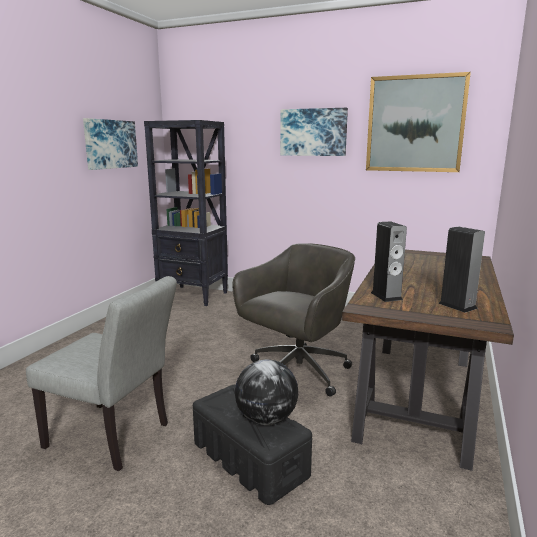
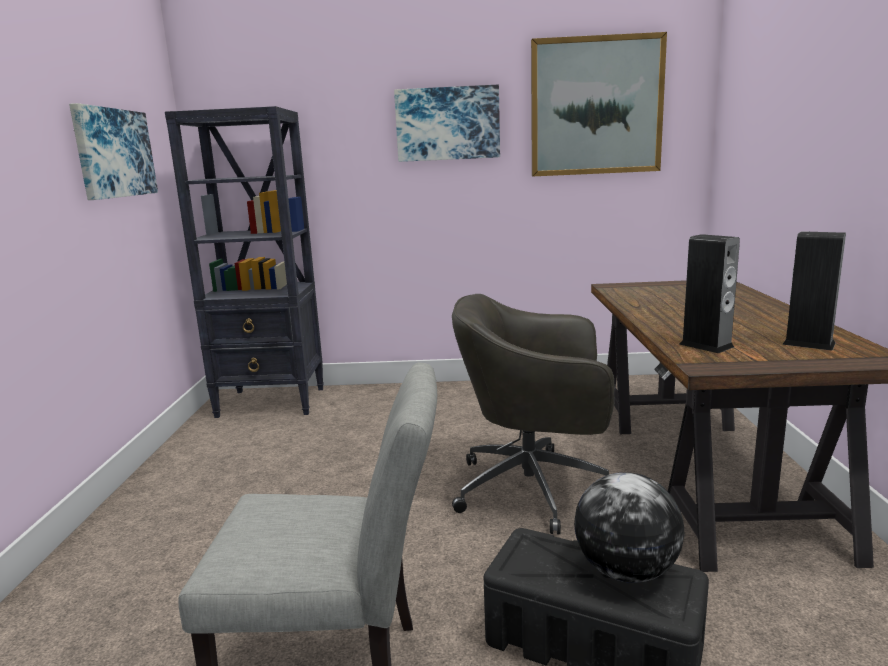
camera: 20 degrees left, 0 degrees up
(296, 373) = (535, 489): grey office chair -> grey office chair turned 105 degrees counterclockwise

